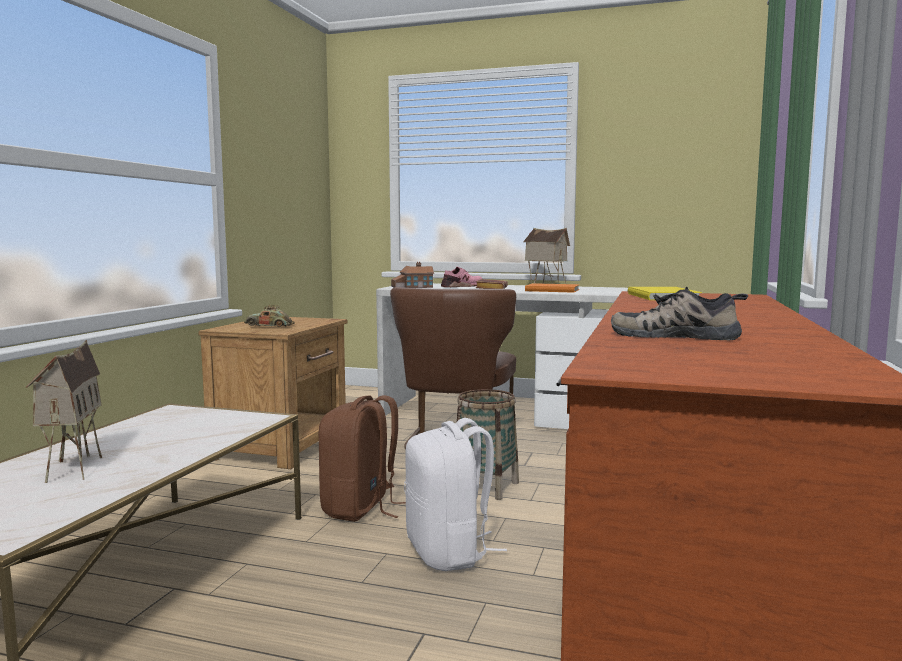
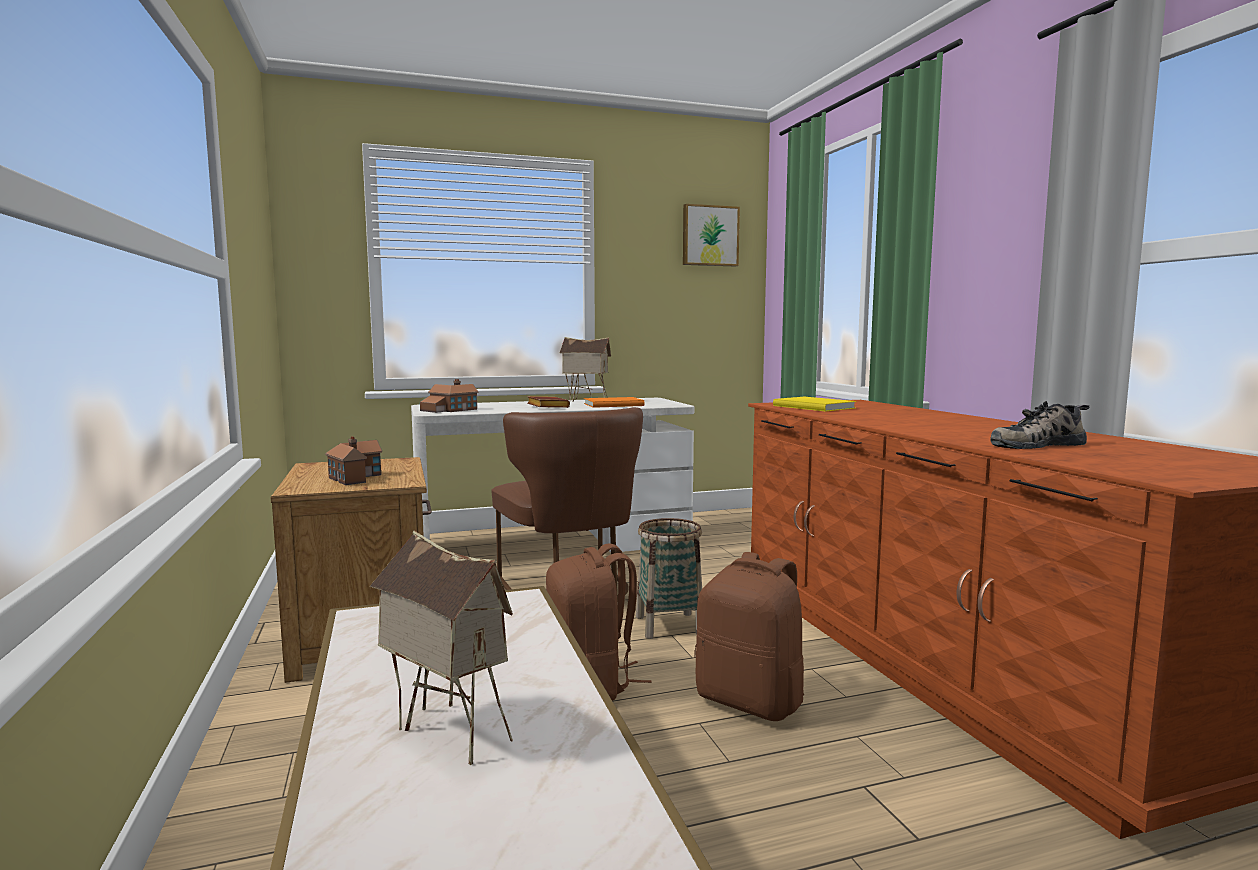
camera: 35 degrees left, 0 degrees up
(269, 326) = (355, 477): toy car -> toy house
(449, 553) = (751, 701): white backpack -> brown backpack
(462, 286) = (501, 405): pink shoe -> none
(703, 122) = (709, 236): none -> picture

